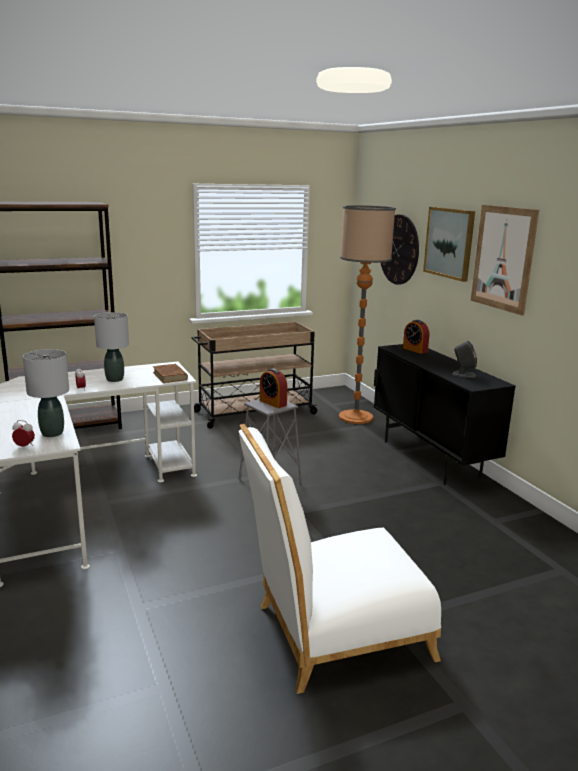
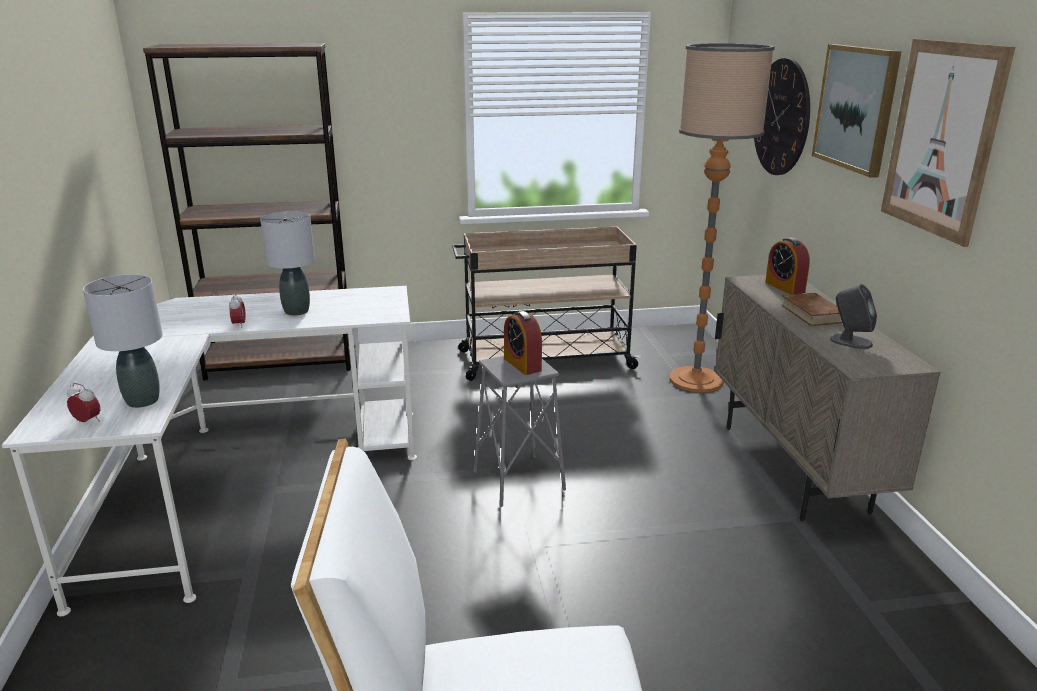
camera: 15 degrees right, 5 degrees up
(170, 376) = (377, 310): brown book -> brown book (813, 313)
(430, 459) = (793, 468): black cabinet -> beige cabinet

